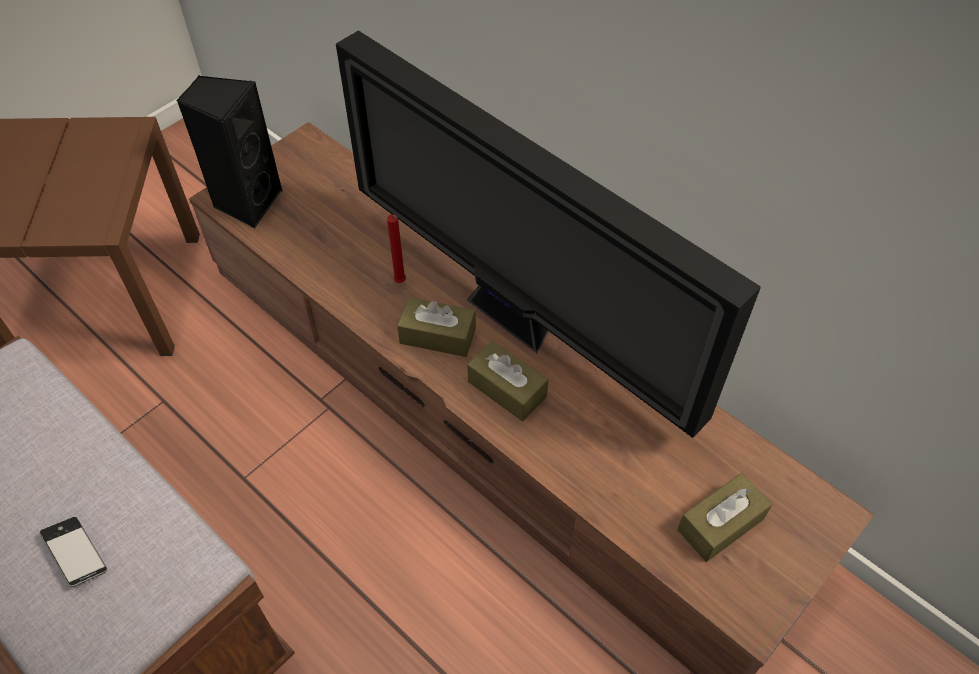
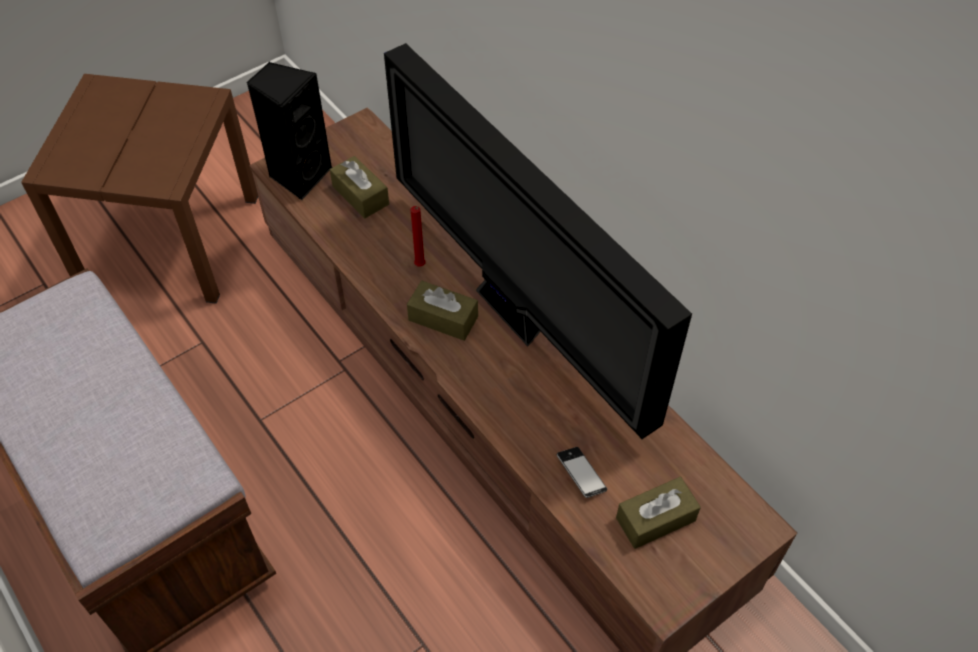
camera: 10 degrees right, 0 degrees up
(76, 554) = (107, 452): phone -> phone (581, 474)
(507, 389) = (494, 374): brown tissue box -> brown tissue box (360, 195)

